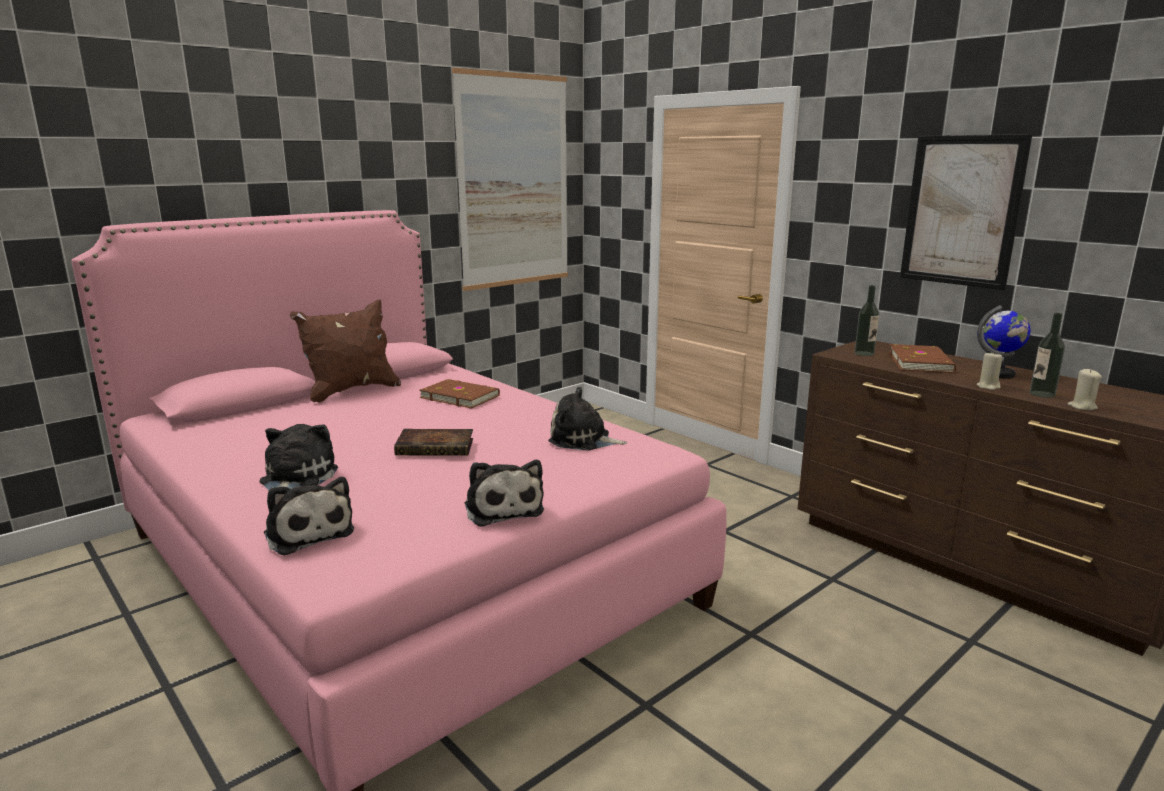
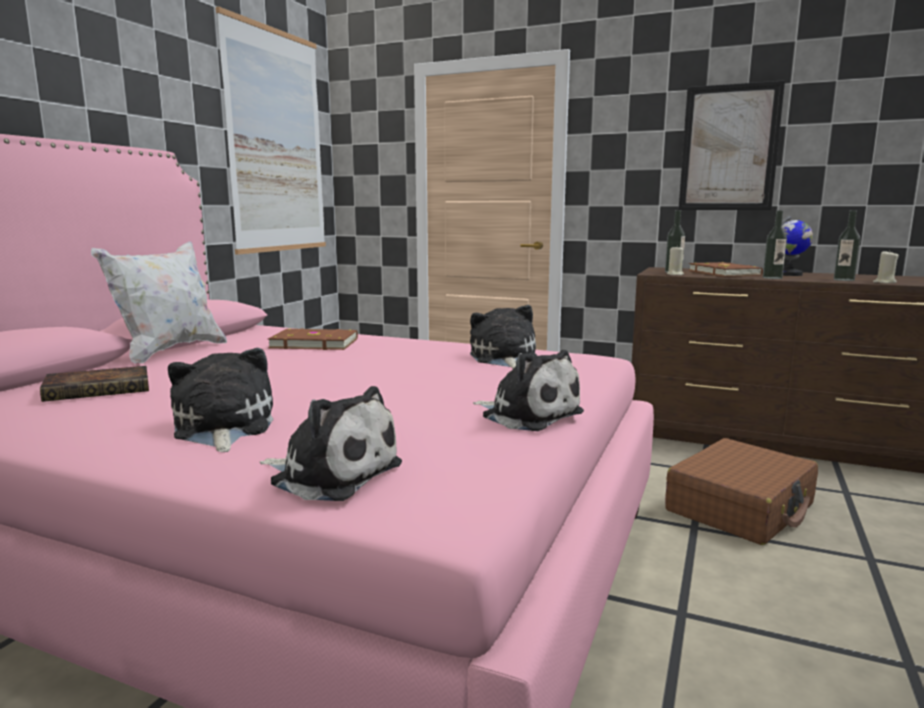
camera: 25 degrees left, 5 degrees down
(351, 391) = (169, 352): brown pillow -> white pillow
(437, 447) = (363, 379): book -> book (101, 389)
(583, 440) = (504, 358): plush toy -> plush toy turned 90 degrees clockwise
(823, 627) = (740, 508): none -> brown suitcase
(956, 379) = (772, 278): none -> bottle
(988, 386) = (802, 279): beige candle -> beige candle (675, 274)

